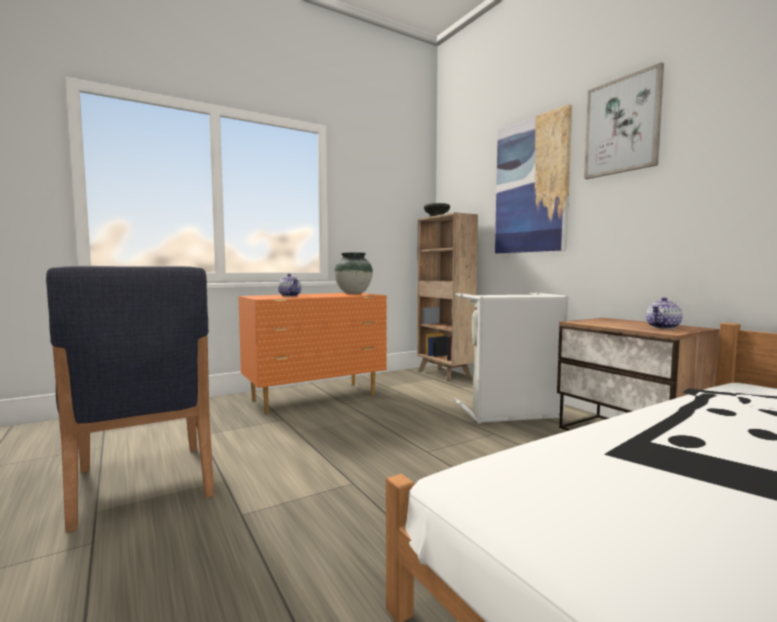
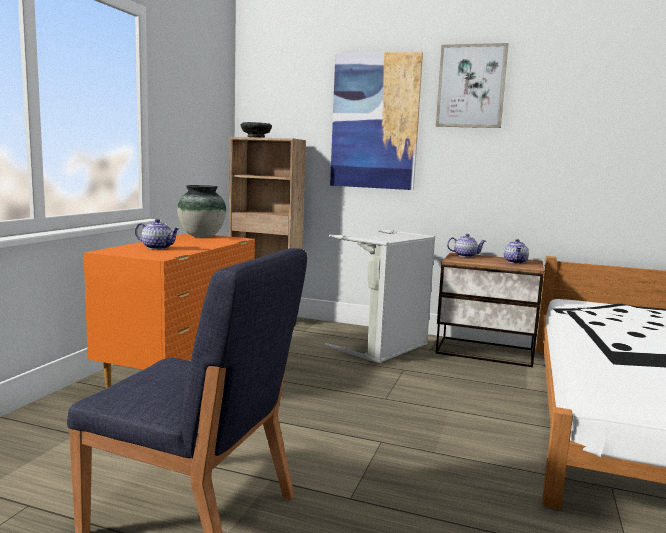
camera: 40 degrees left, 5 degrees up
(610, 320) = (465, 256): none -> teapot

